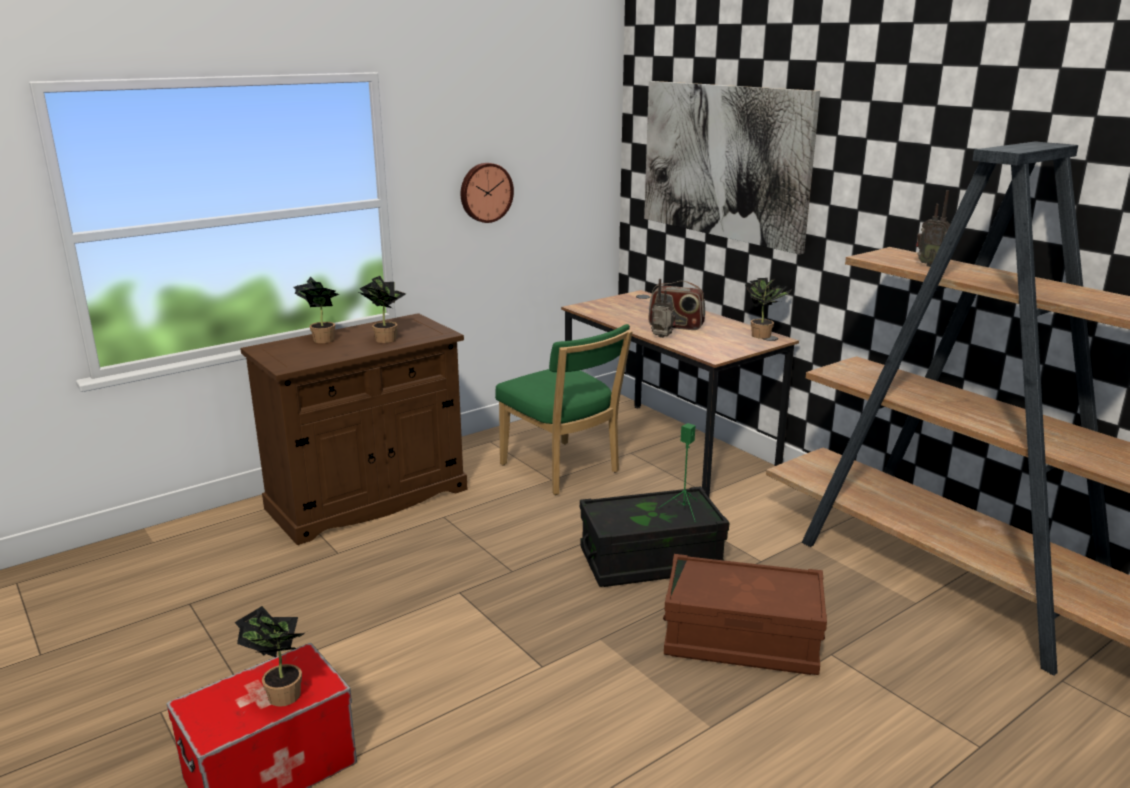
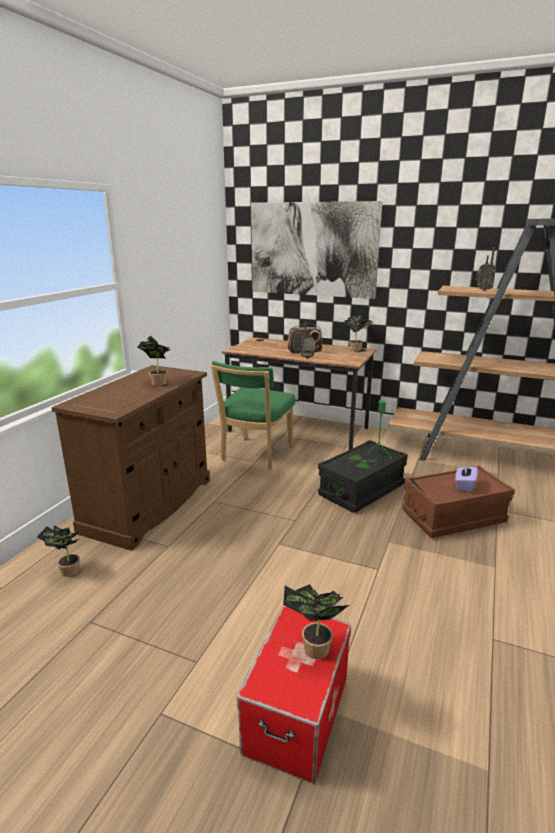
camera: 30 degrees left, 0 degrees up
(321, 339) = (109, 391): potted plant -> potted plant (67, 571)
(485, 192) = (170, 277): wall clock -> none
(563, 470) = (255, 454): green chair -> green chair turned 90 degrees clockwise
(753, 592) = (464, 486): none -> purple tissue box

